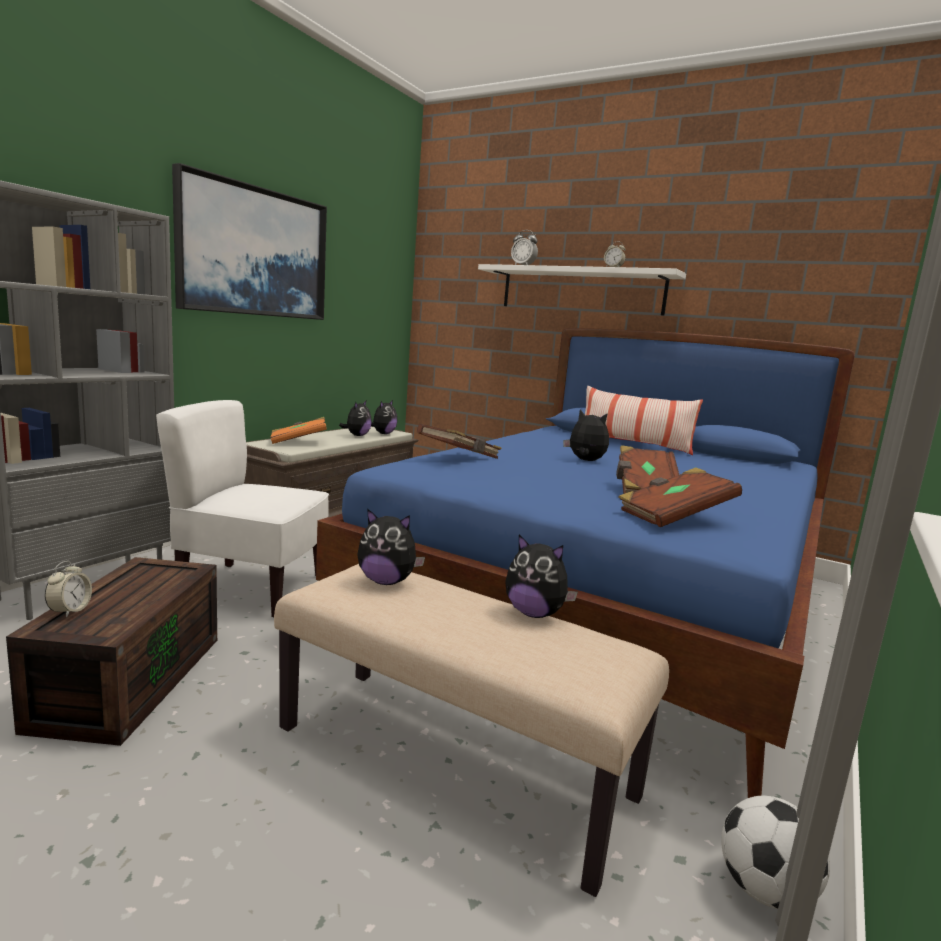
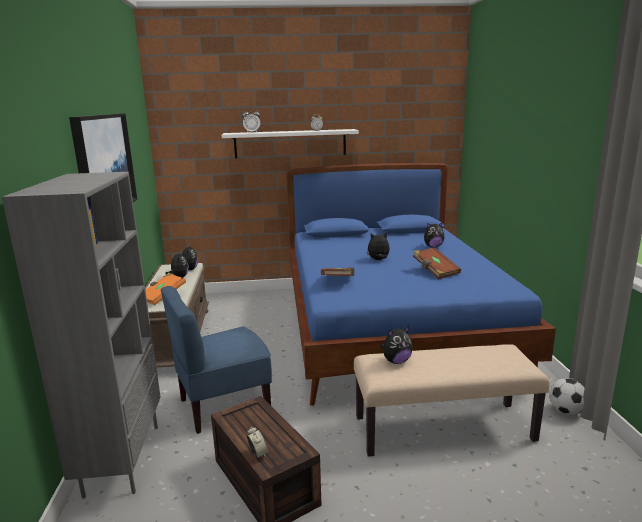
camera: 35 degrees left, 5 degrees up
(252, 588) = (224, 406): white chair -> blue chair
(535, 613) = (463, 348): plush toy -> plush toy (433, 247)
(633, 445) = (365, 238): pillow -> none
(674, 517) = (473, 283): brown book -> none

